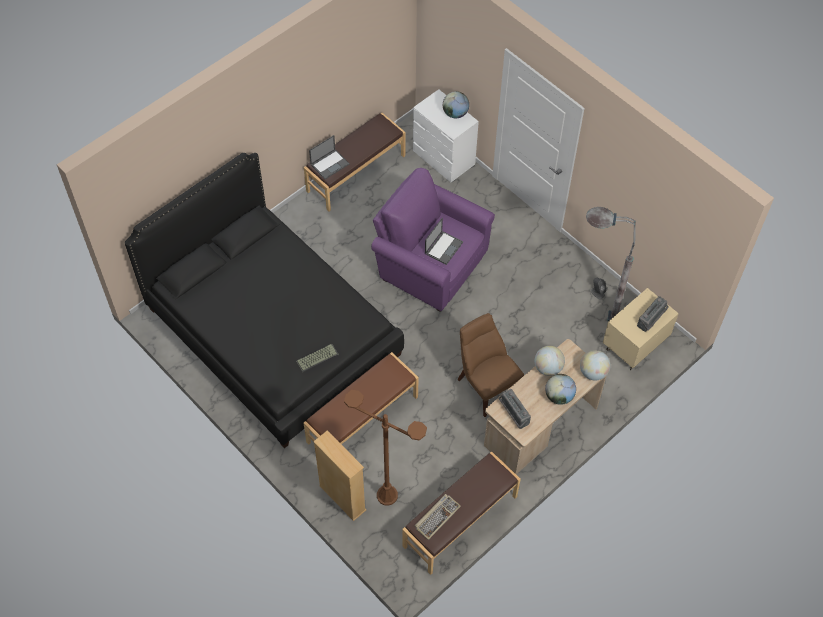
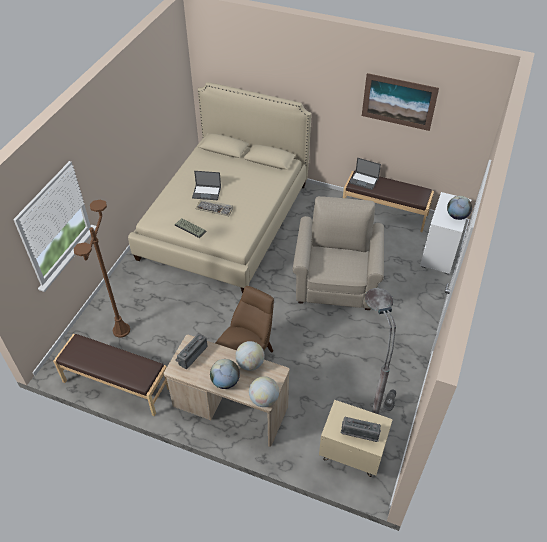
camera: 65 degrees right, 10 degrees down
(273, 331) = (225, 220): black bed -> beige bed
(330, 67) = (398, 102): none -> picture
(342, 498) = (109, 305): beige bookcase -> none
(362, 419) = (179, 292): brown bench -> none
(429, 264) = (336, 281): purple armchair -> beige armchair
(437, 516) = (89, 349): keyboard -> keyboard (215, 208)
(444, 247) = (335, 264): laptop -> laptop (207, 192)

